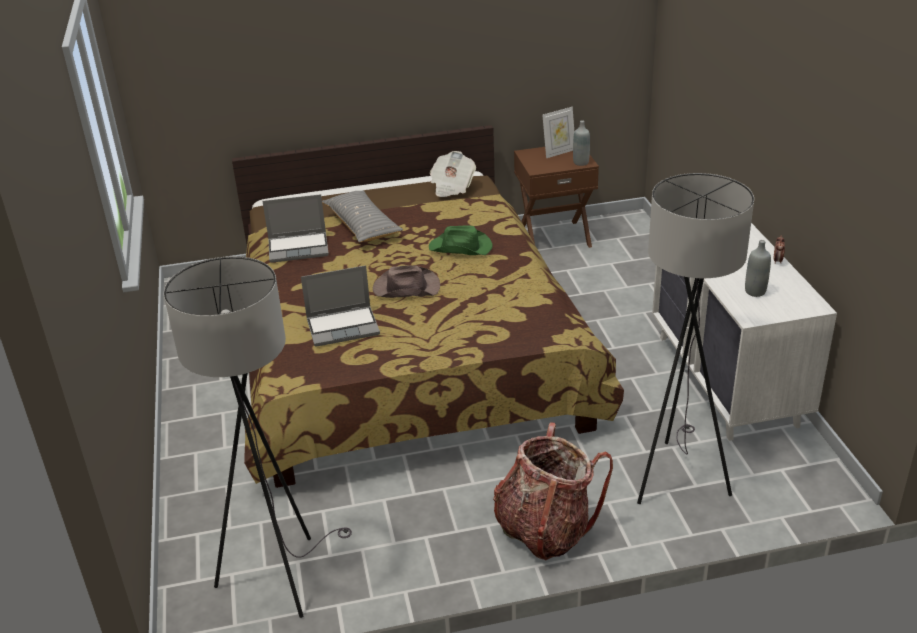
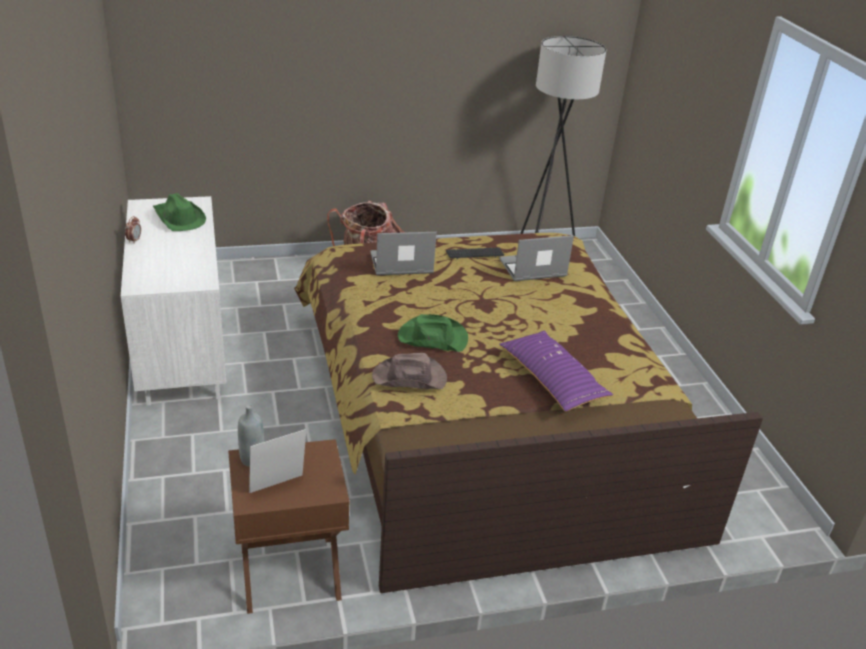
camera: 175 degrees right, 0 degrees up
(299, 248) = (613, 354): laptop -> laptop (400, 264)
(362, 225) = (552, 380): grey pillow -> purple pillow
(405, 288) = (484, 298): brown hat -> brown hat (410, 378)
(407, 341) = (474, 254): none -> keyboard
(451, 186) = (447, 441): newspaper -> none
(675, 474) = (267, 288): grey floor lamp -> none
(755, 291) = (178, 218): grey bottle -> green hat

